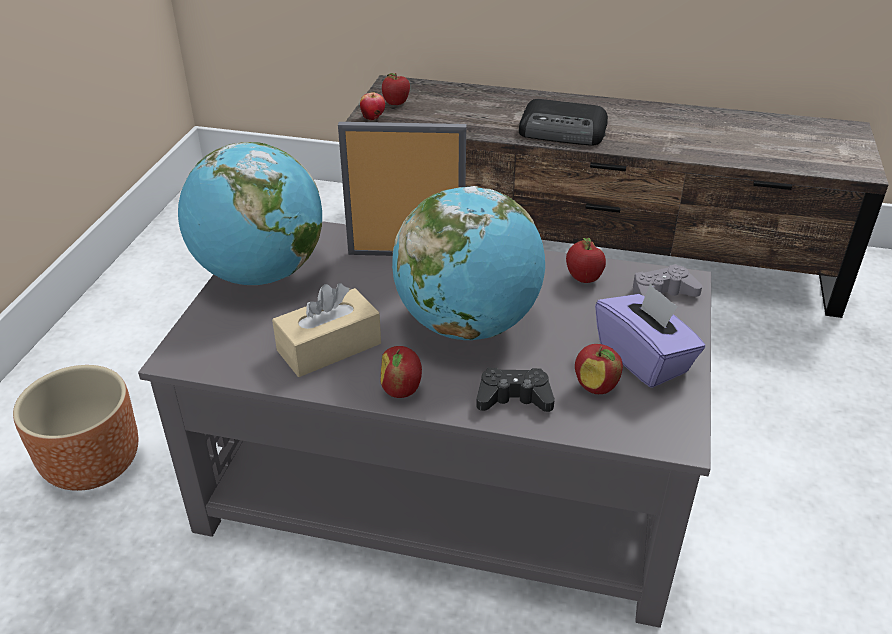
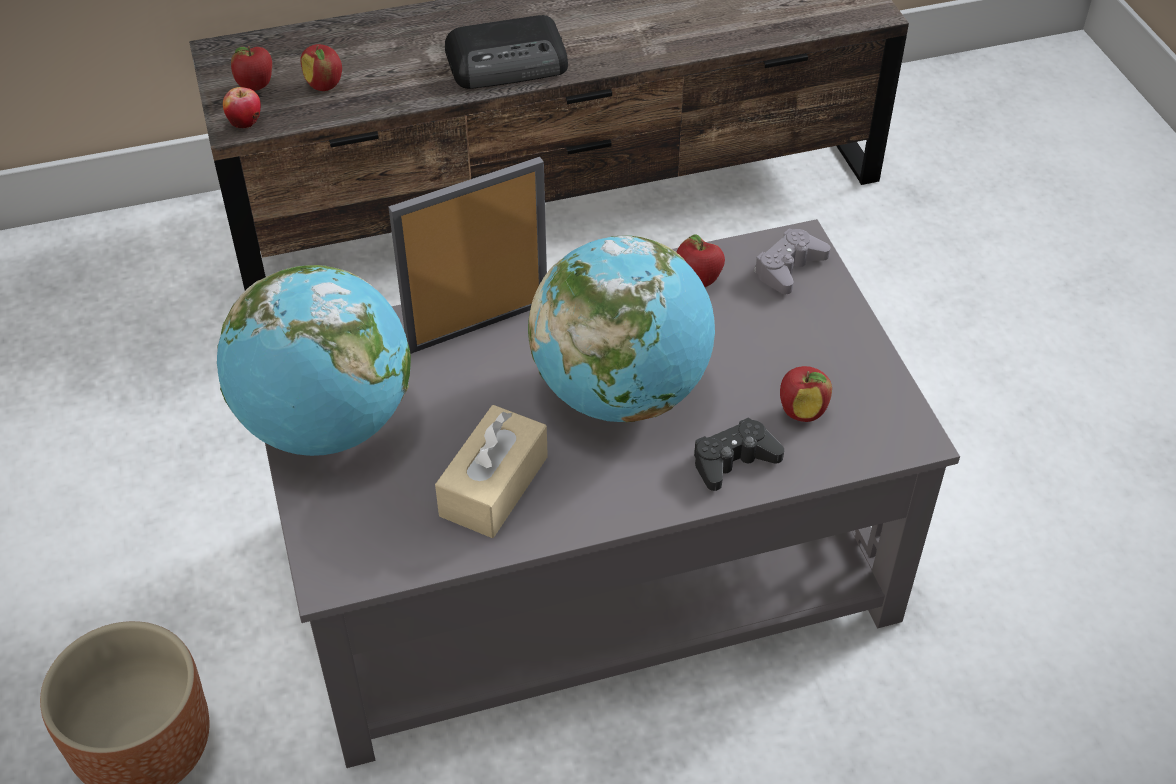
camera: 30 degrees left, 10 degrees up
(401, 390) = (615, 504): apple -> apple (325, 85)
(644, 358) = (824, 358): purple tissue box -> none

